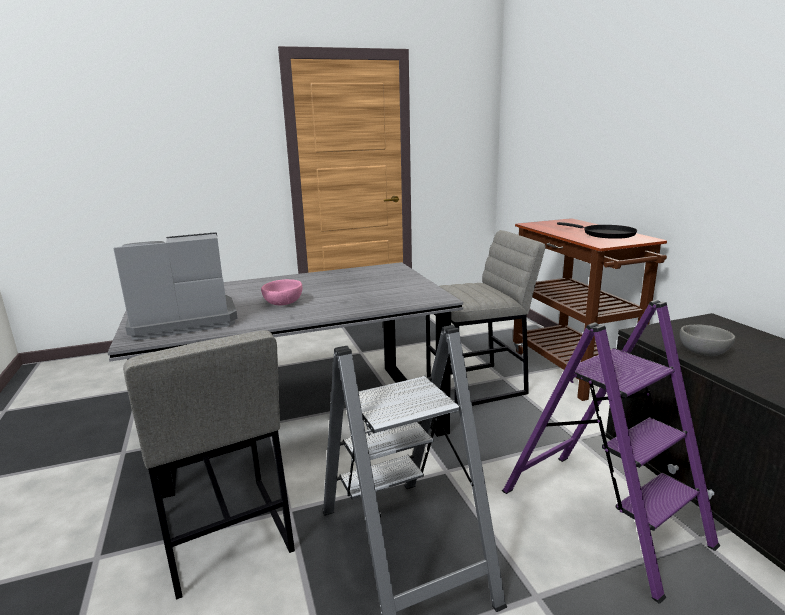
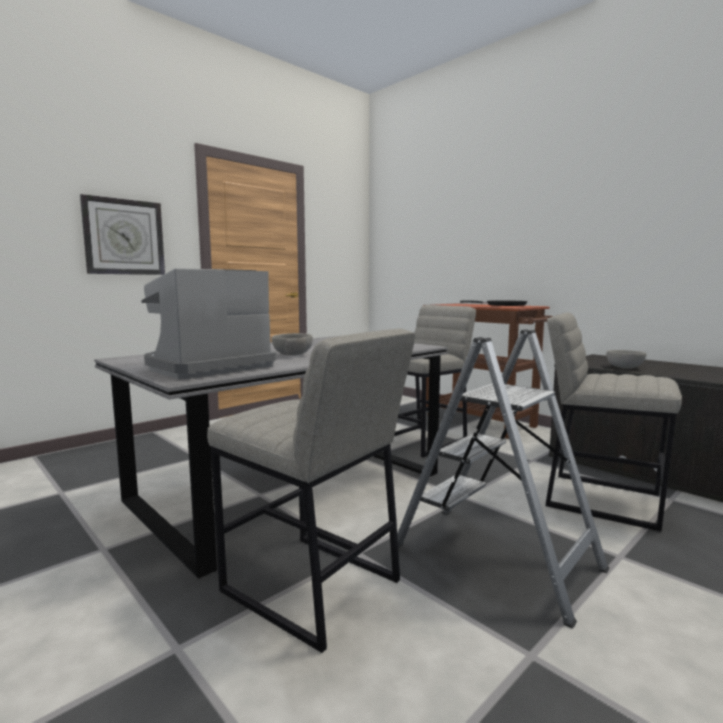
camera: 25 degrees left, 10 degrees down
(212, 154) = (124, 237): none -> wall clock
(284, 303) = (293, 355): pink bowl -> grey bowl
(600, 514) = (599, 499): purple step ladder -> grey chair

